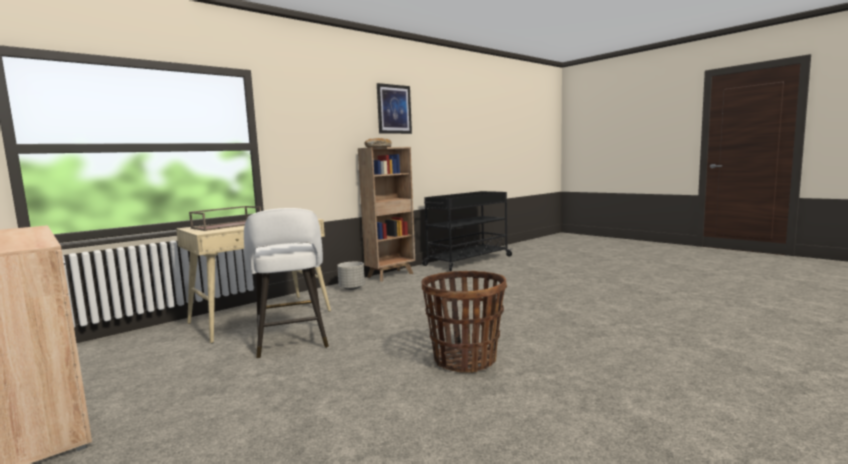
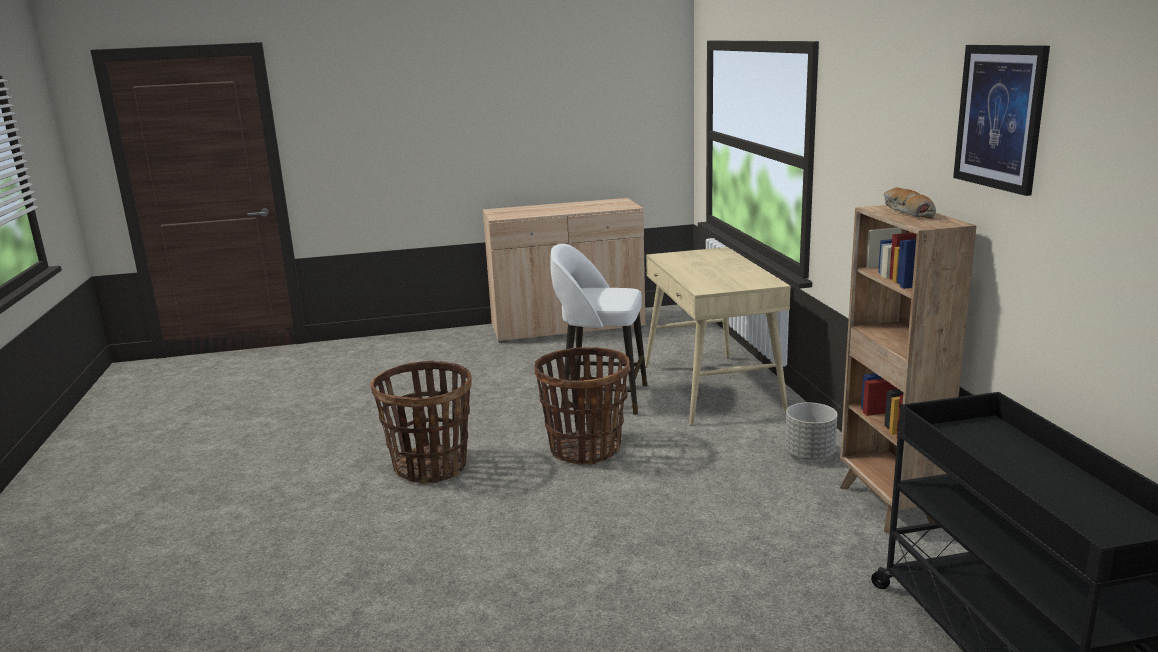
camera: 120 degrees right, 10 degrees up
(227, 225) = (710, 261): brown tray -> none
(387, 326) = (585, 449): none -> basket

